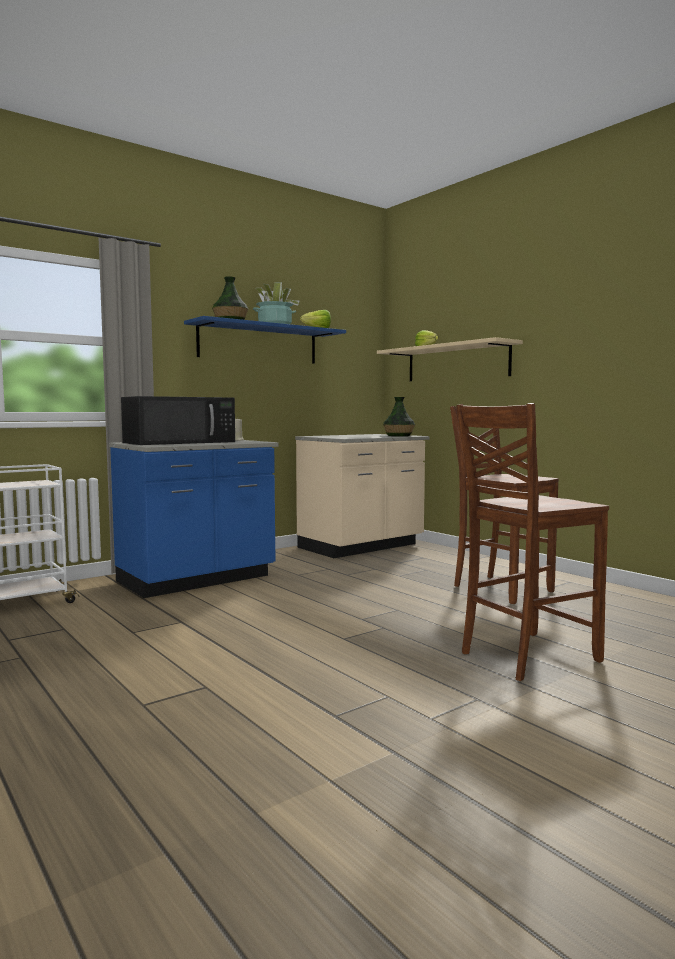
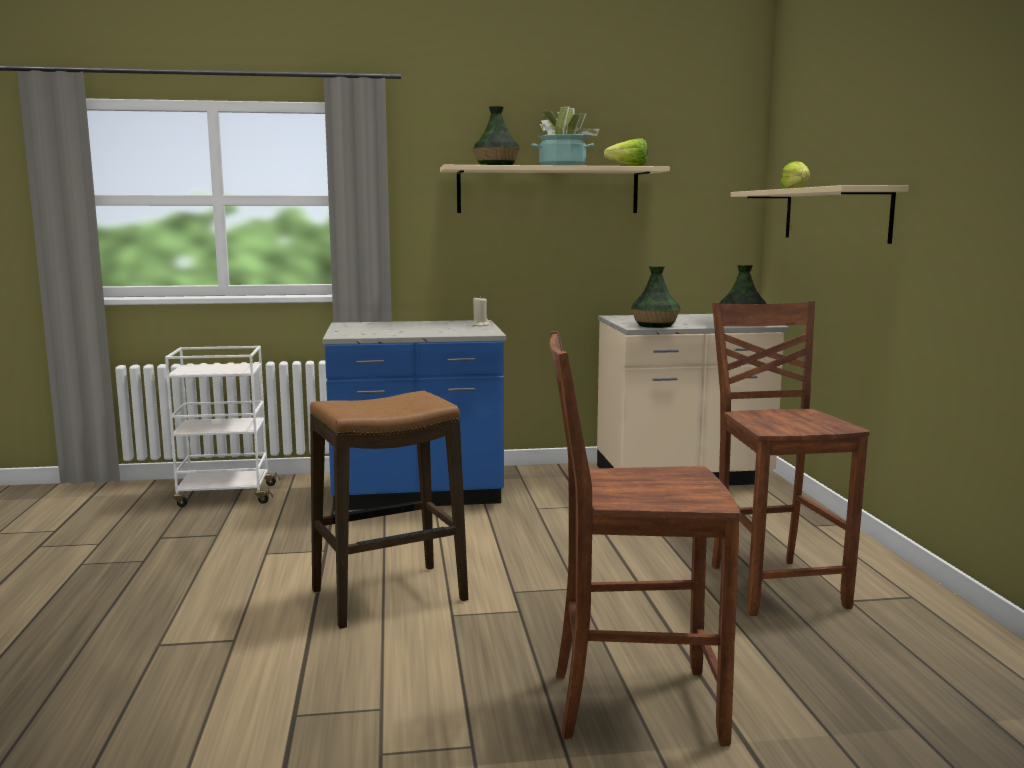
camera: 30 degrees right, 5 degrees up
(181, 442) = (397, 328): black microwave -> none
(259, 344) = (548, 190): blue shelf -> beige shelf
(281, 637) = (389, 596): none -> stool
(354, 437) = (655, 325): none -> vase

